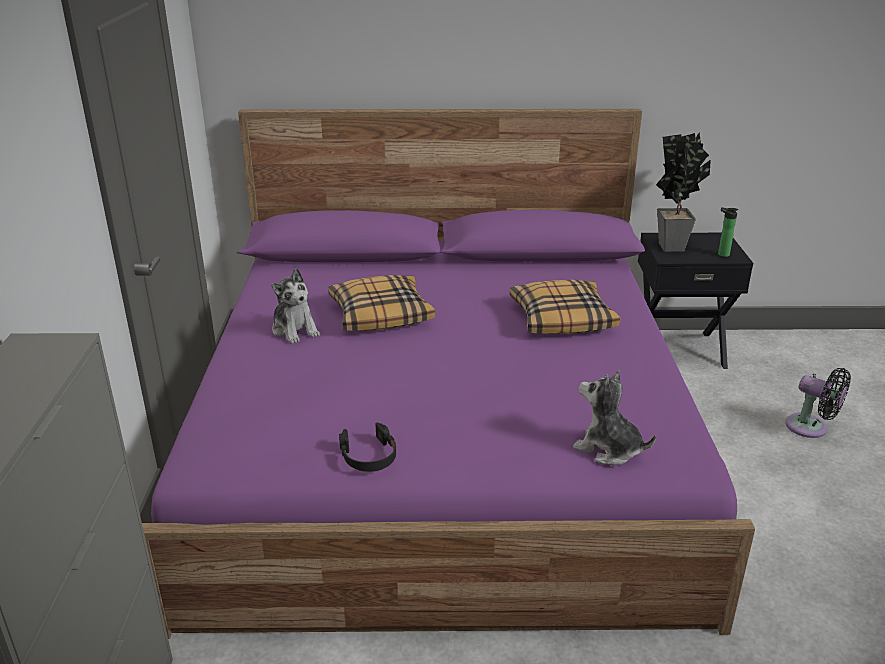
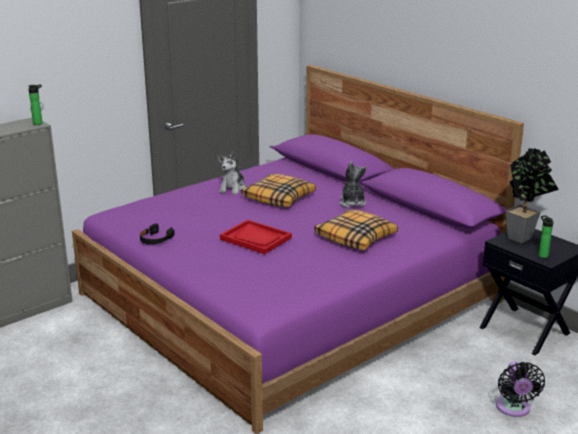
camera: 50 degrees right, 5 degrees down
(65, 340) = (39, 123): none -> bottle
(480, 378) = (256, 238): none -> red tray
(608, 449) = (240, 287): plush toy -> plush toy (352, 203)

